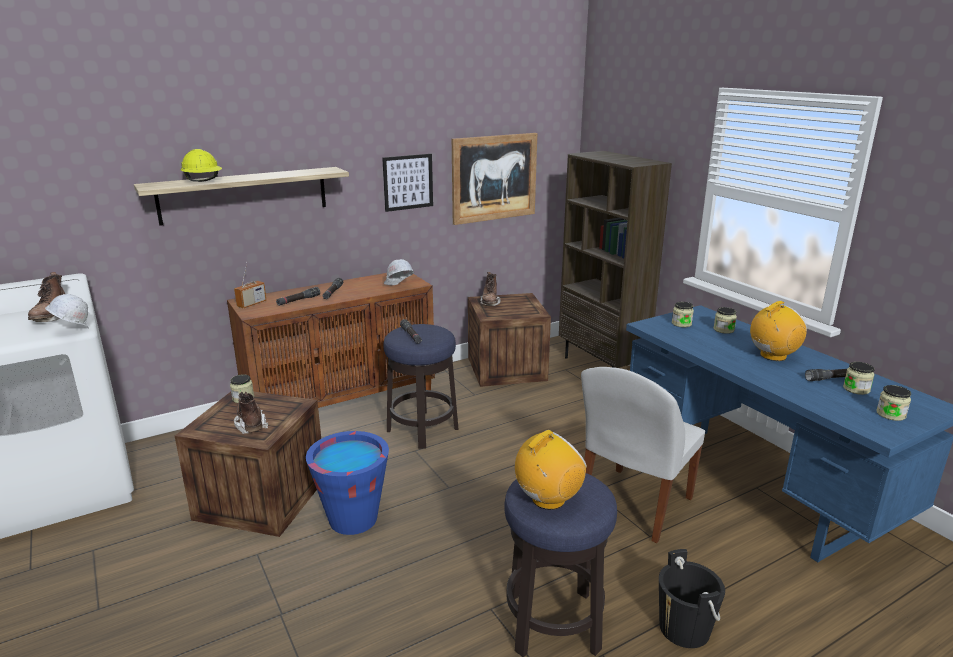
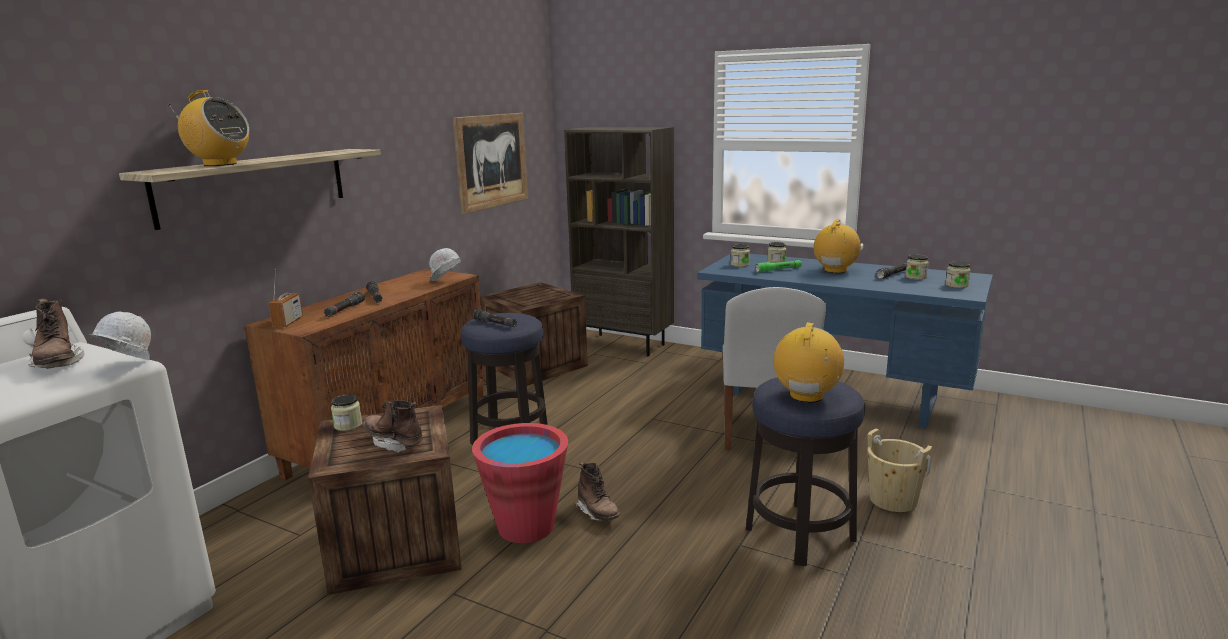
camera: 30 degrees left, 5 degrees down
(203, 181) = (219, 164): yellow hard hat -> radio
(353, 519) = (526, 526): blue bucket -> red bucket
(408, 182) = (418, 166): picture -> none
(490, 303) = (511, 296): brown boot -> brown boot (598, 513)
(684, 628) = (893, 500): black bucket -> beige bucket
(711, 340) = (778, 270): none -> green flashlight

